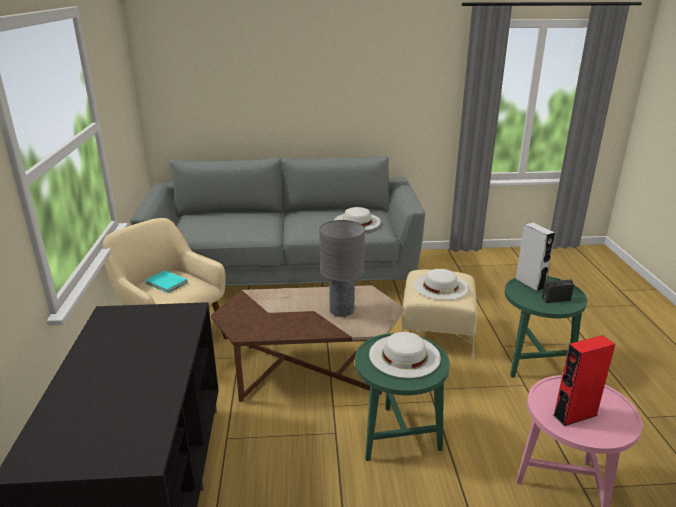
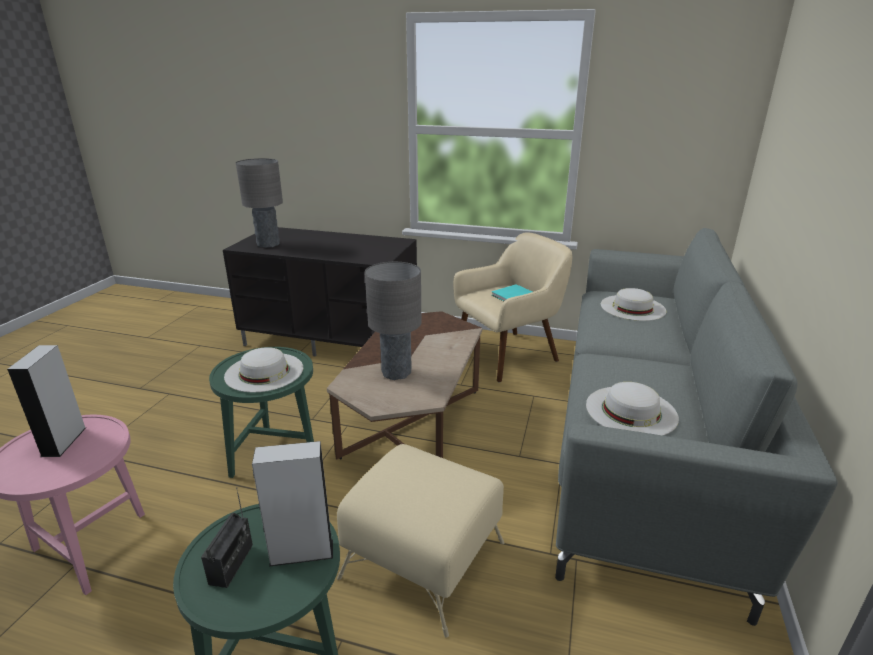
camera: 110 degrees right, 0 degrees up
(127, 428) = (268, 244): none -> grey table lamp
(440, 286) = (415, 480): white hat -> white hat (632, 307)
(575, 415) = (64, 441): red speaker -> grey speaker

